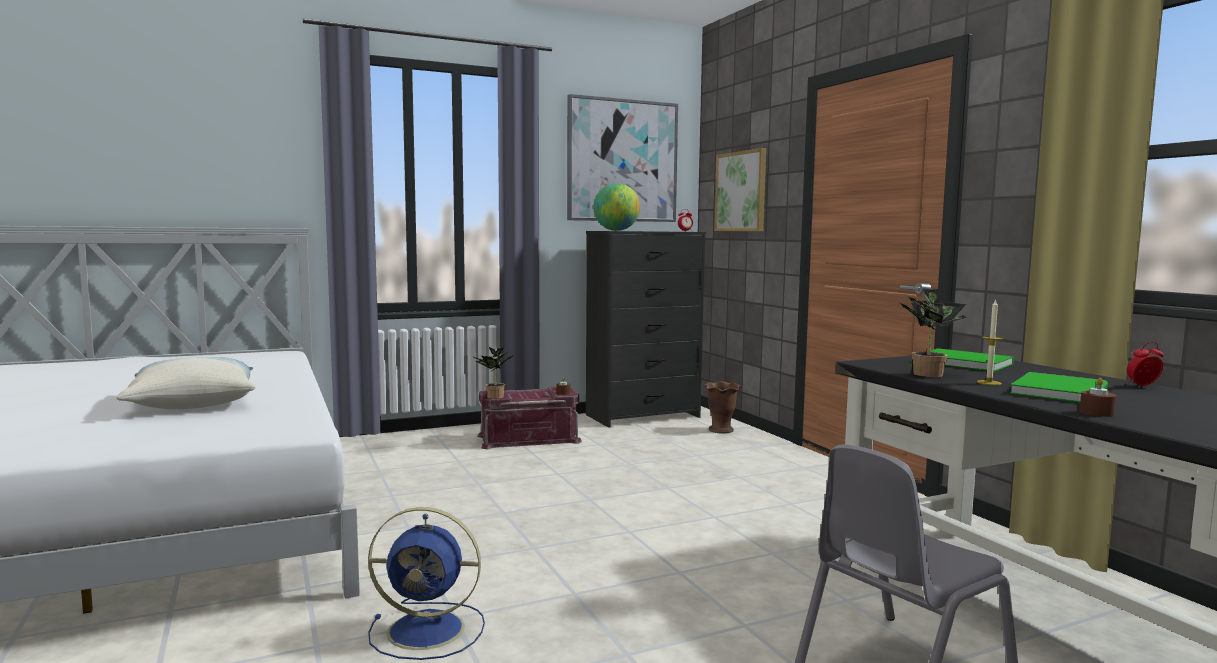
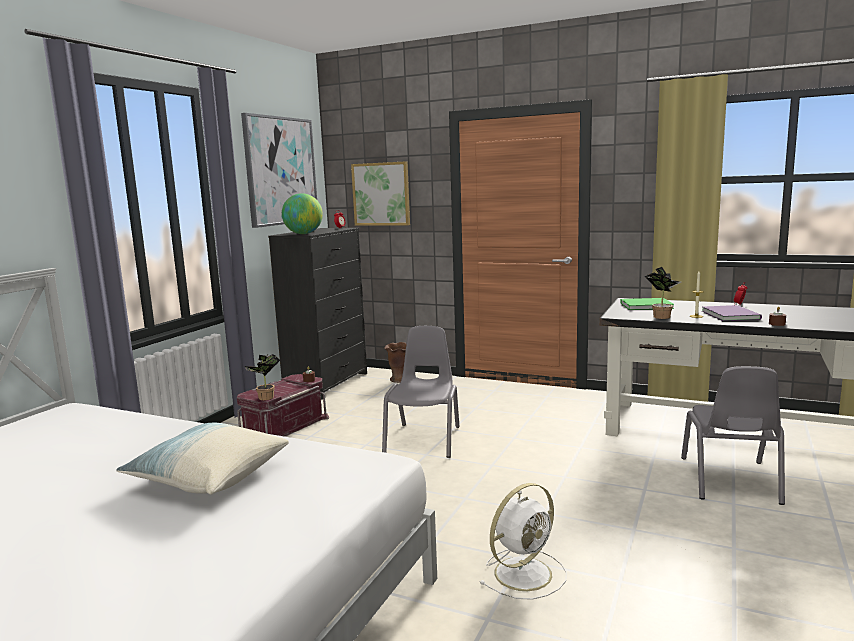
camera: 40 degrees left, 5 degrees up
(430, 630) = (525, 572): blue fan -> white fan
(617, 487) = (424, 440): none -> grey chair
(1062, 391) = (731, 314): green book -> purple book

